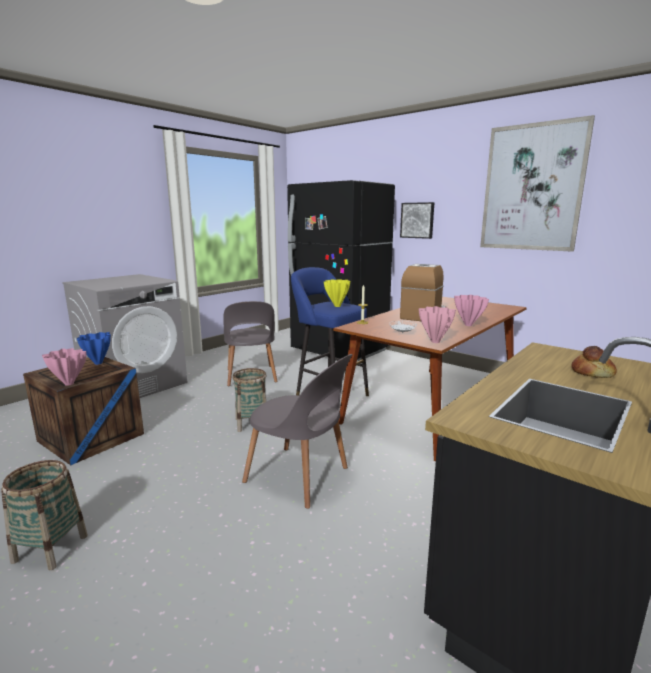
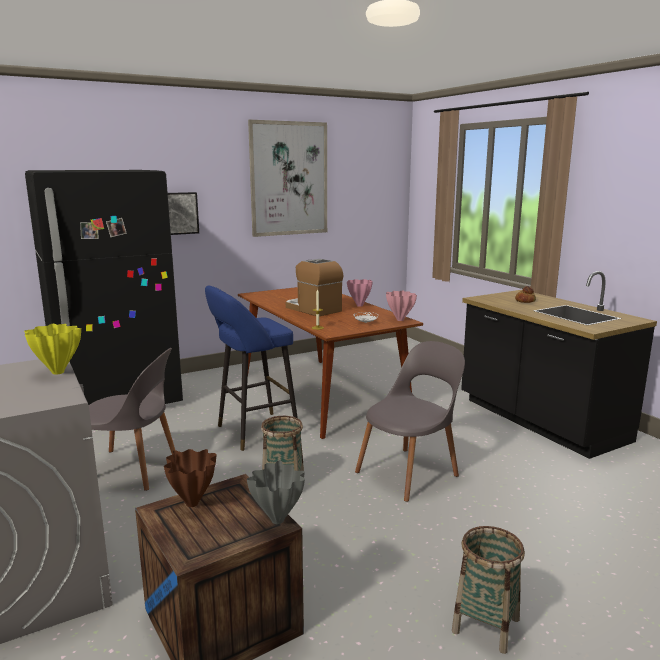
camera: 70 degrees left, 0 degrees up
(68, 384) = (277, 521): pink vase -> grey vase
(97, 363) = (192, 504): blue vase -> brown vase
(337, 306) = (262, 322): yellow vase -> yellow vase (57, 372)

